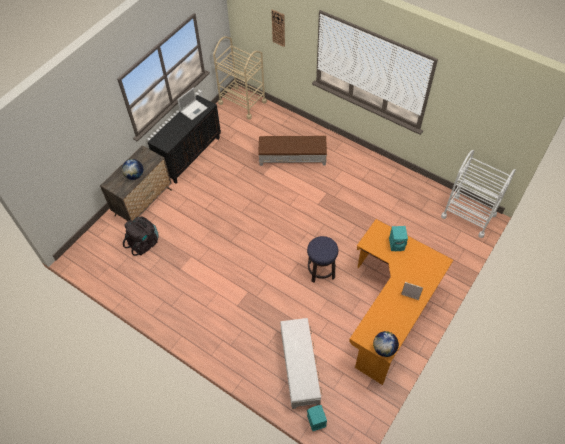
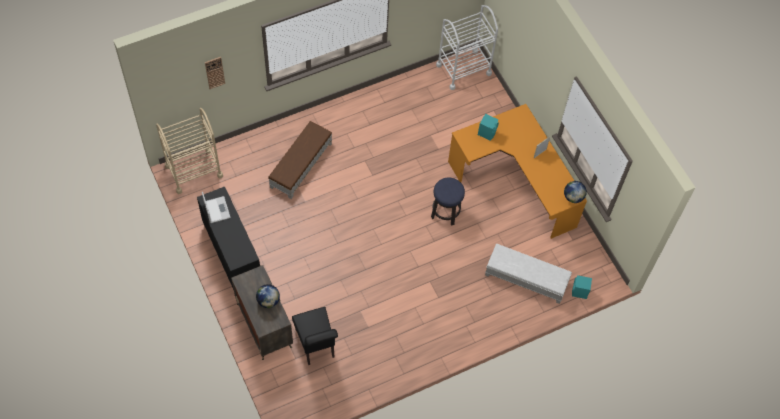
camera: 65 degrees left, 5 degrees up
(144, 243) = (316, 346): black backpack -> black chair

